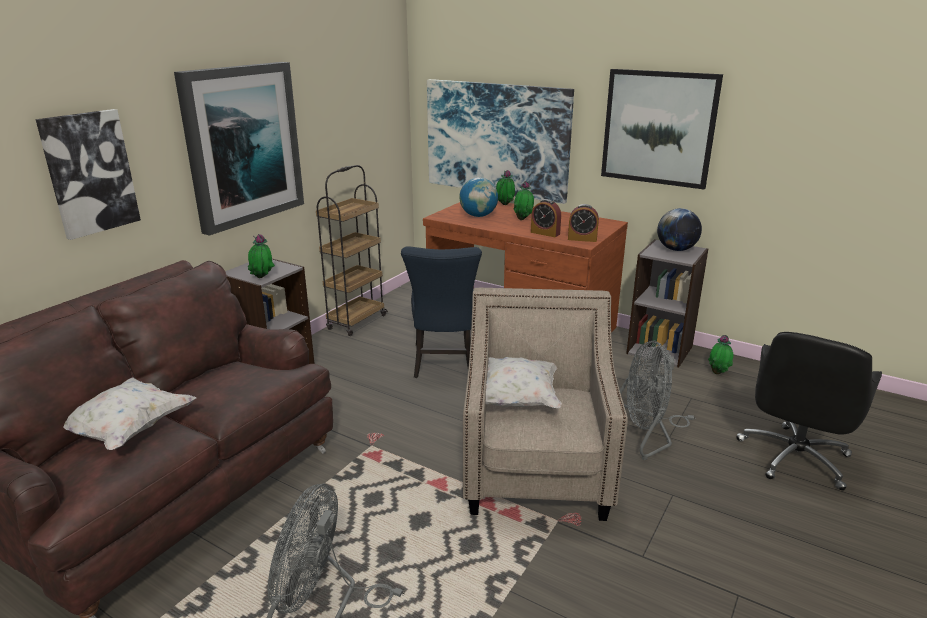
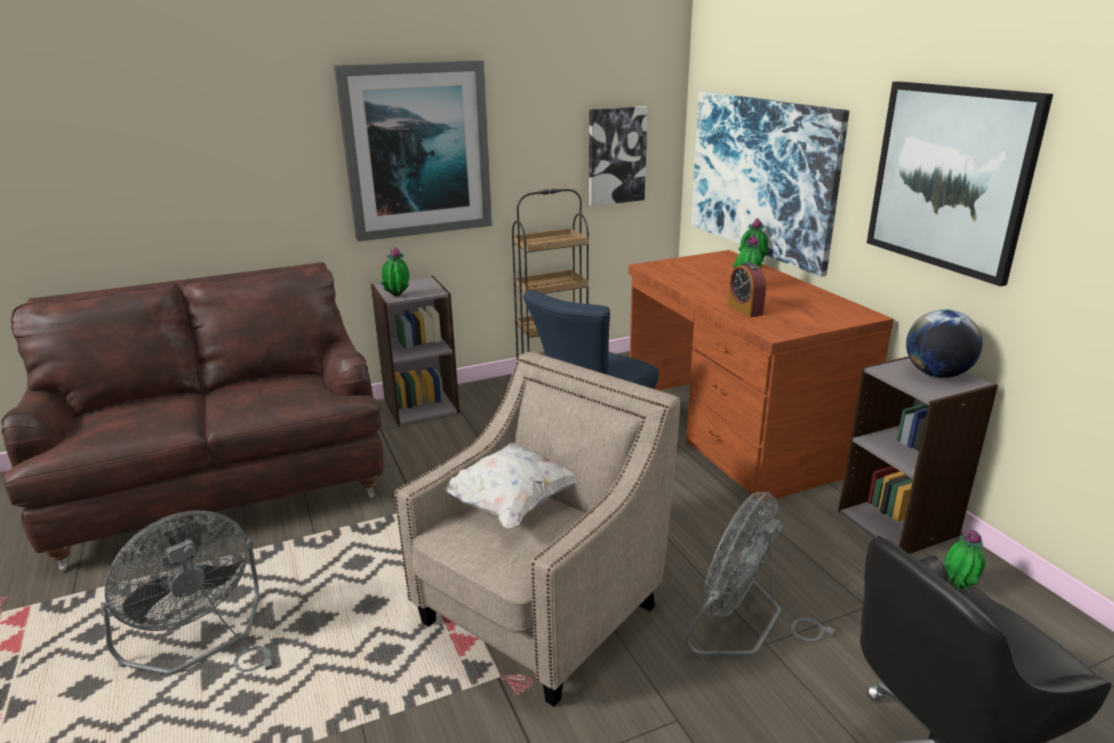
camera: 35 degrees right, 0 degrees up
(89, 173) = (230, 160): picture -> picture (616, 156)
(127, 430) = (155, 406): white pillow -> none
(478, 216) = (697, 273): globe -> none
(582, 239) = (783, 327): alarm clock -> none

